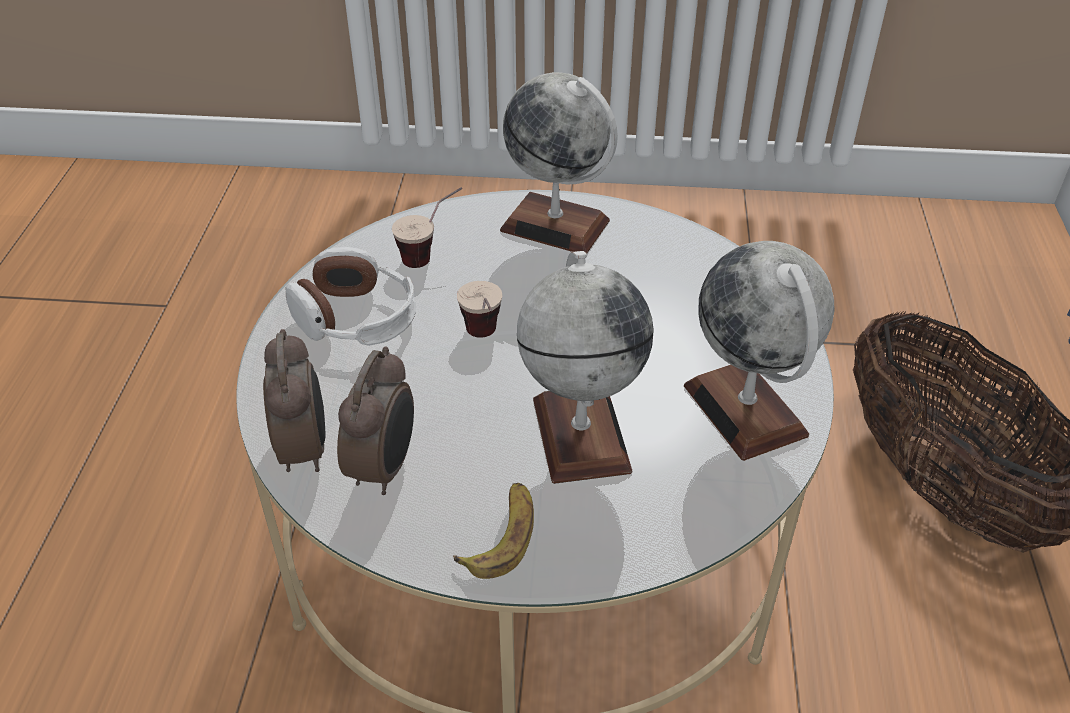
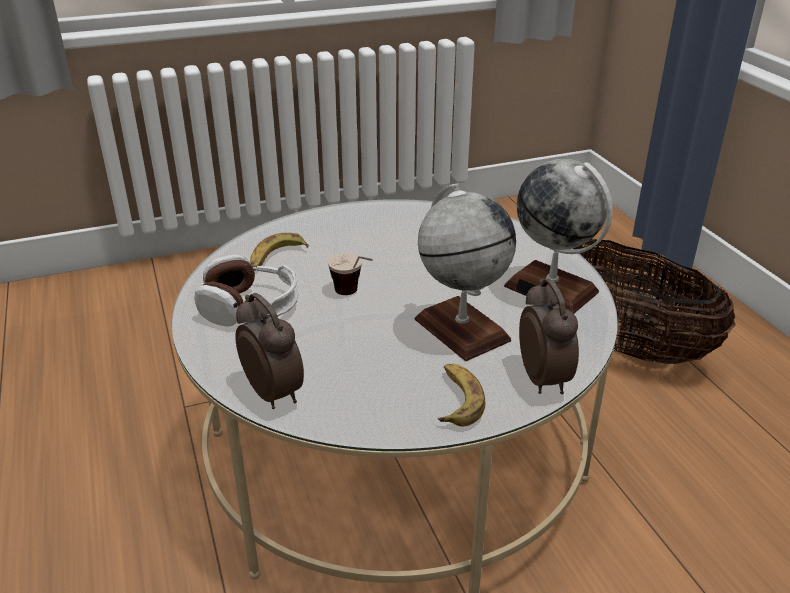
camera: 25 degrees left, 10 degrees down
(385, 468) = (343, 386): alarm clock -> alarm clock (544, 379)
(431, 255) = (276, 258): cup -> banana
(555, 225) = (350, 222): globe -> none

